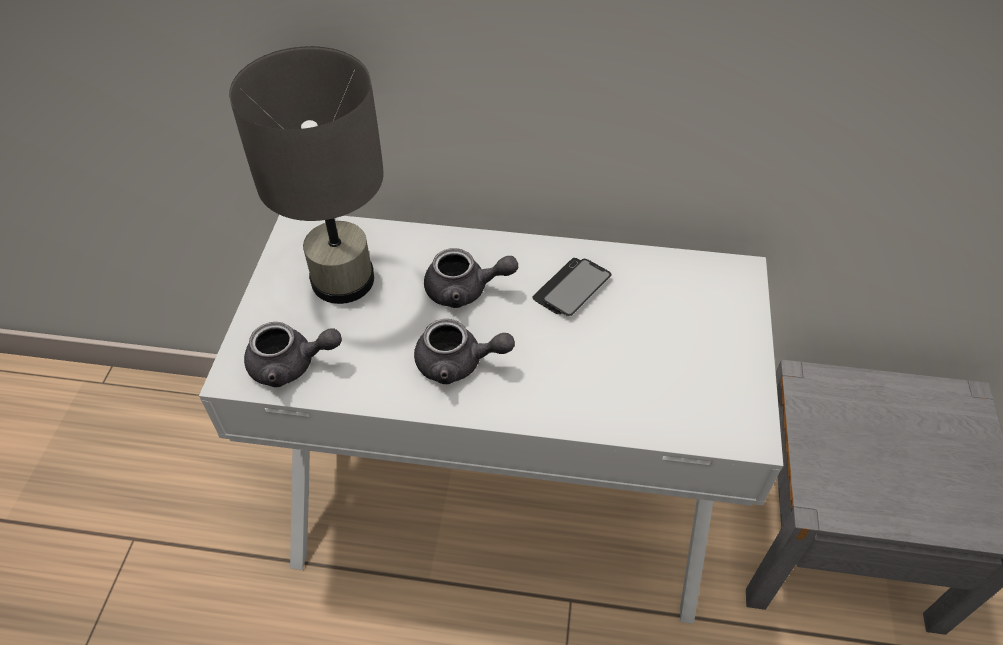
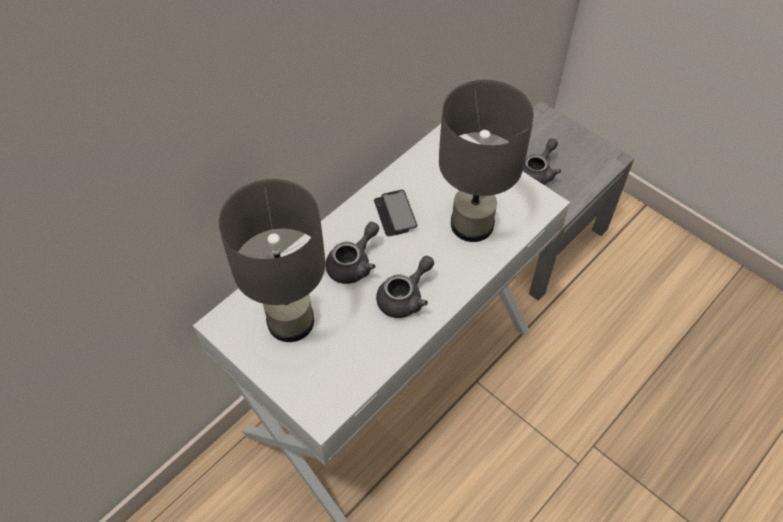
camera: 55 degrees left, 5 degrees up
(291, 365) = (338, 382): grey teapot -> grey teapot (537, 173)
(630, 370) = (471, 224): none -> grey table lamp

